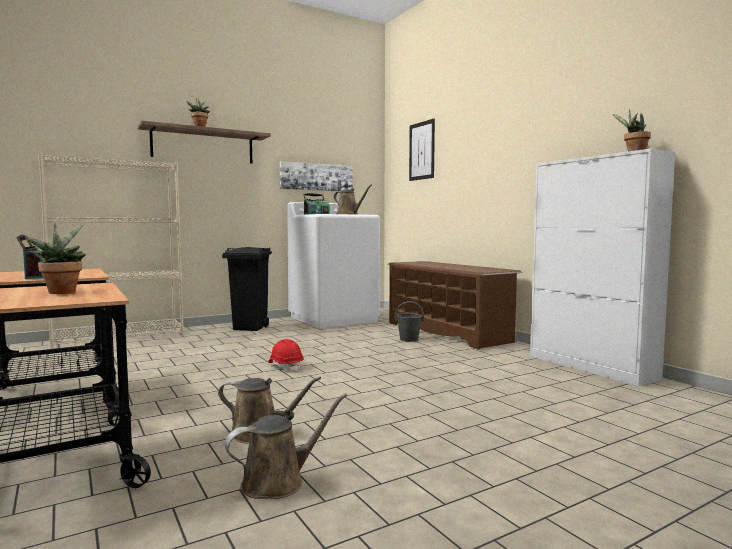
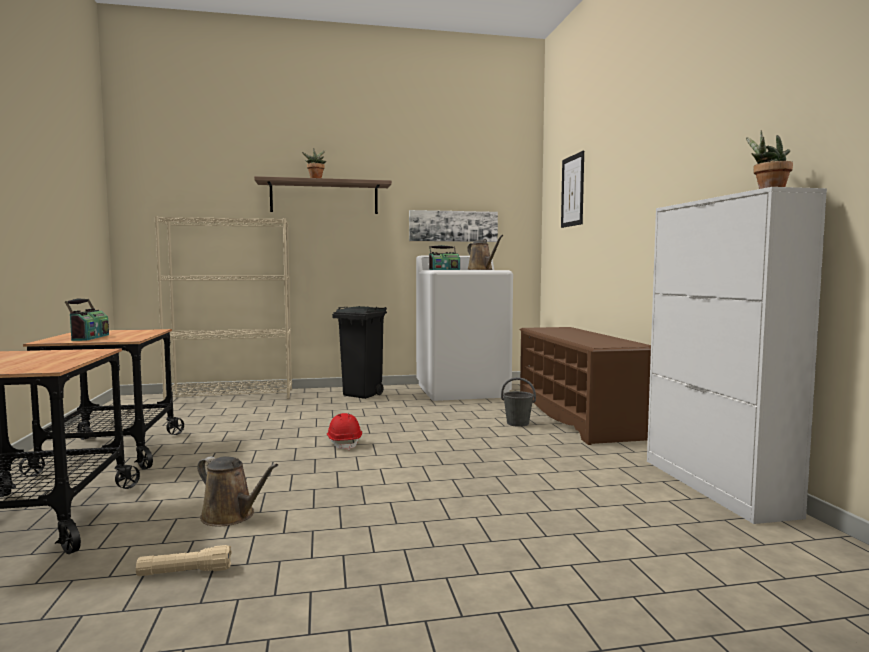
camera: 20 degrees right, 0 degrees up
(62, 292) = (45, 358): potted plant -> none
(278, 482) = (185, 573): brown watering can -> beige flashlight

